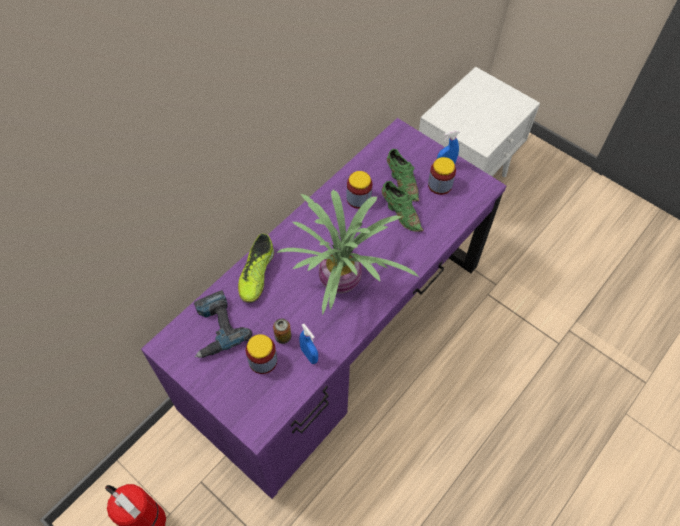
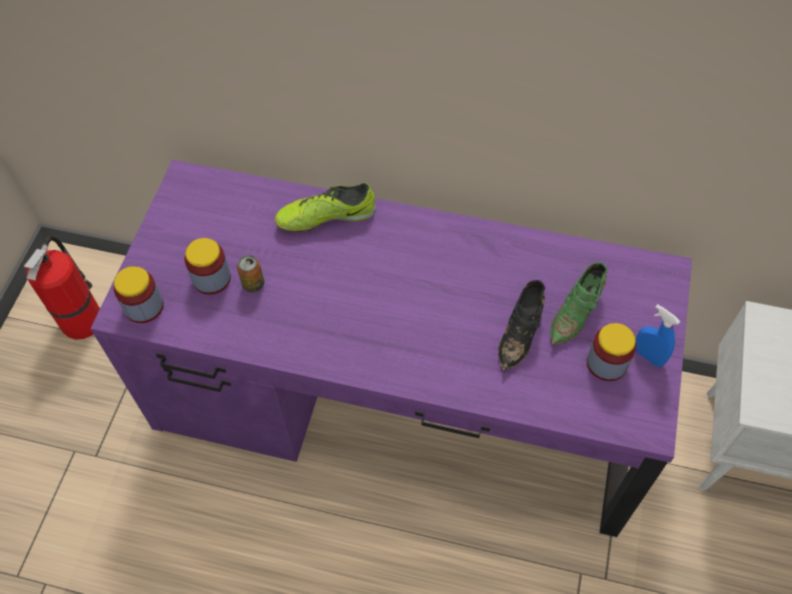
camera: 65 degrees right, 0 degrees up
(215, 328) = (231, 212): power drill -> none
(309, 355) = (242, 323): blue spray bottle -> none
(341, 282) = (367, 311): potted plant -> none
(358, 198) = (512, 273): jar -> jar (144, 306)
(400, 213) = (521, 333): green shoe -> black shoe

